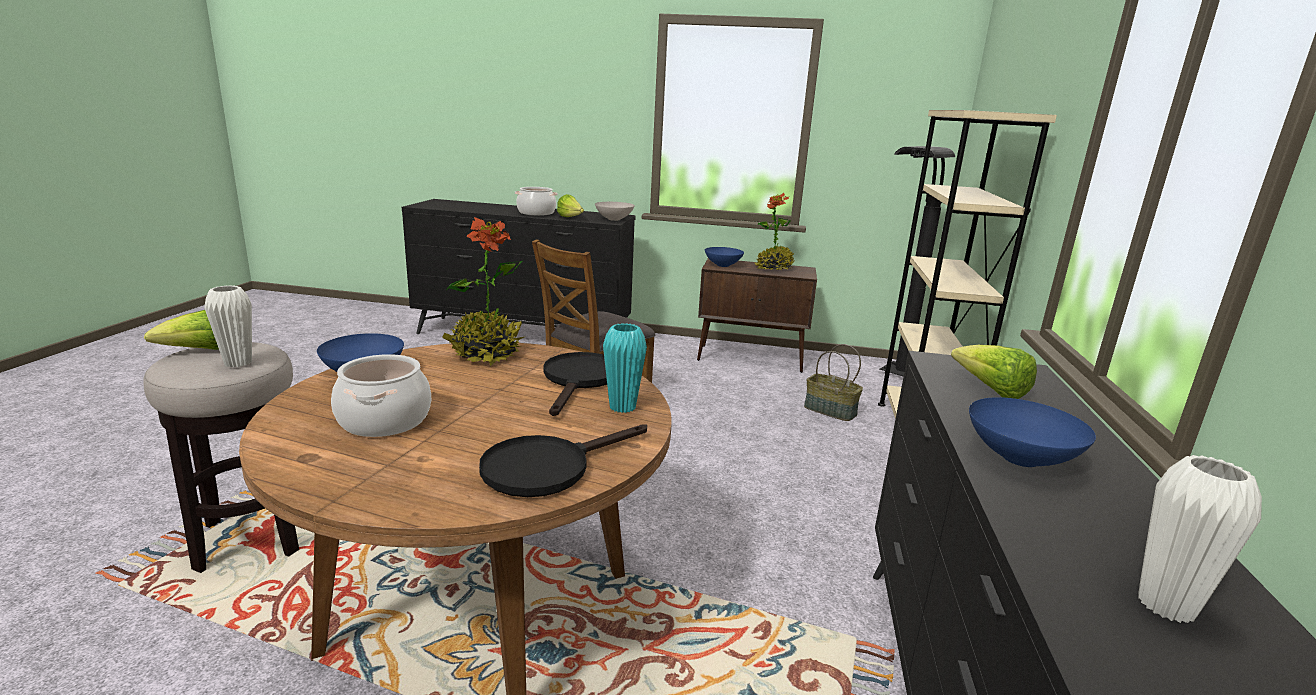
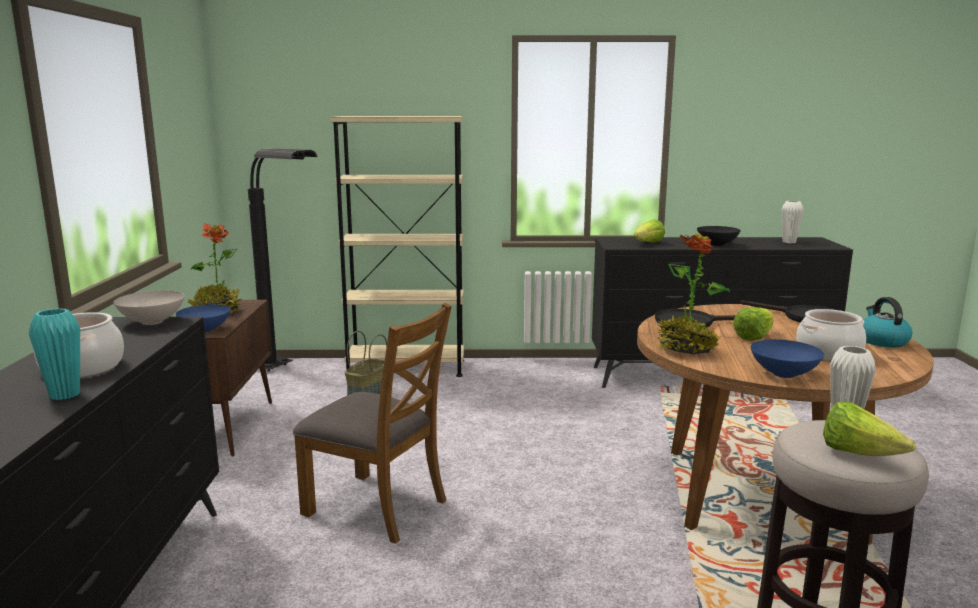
camera: 100 degrees left, 5 degrees down
(374, 484) = (882, 341): none -> kettle
(571, 218) = (145, 342): lettuce -> lettuce (754, 337)
(622, 407) = (715, 312): turquoise vase -> turquoise vase (65, 395)
(1019, 459) = (717, 245): blue bowl -> black bowl

